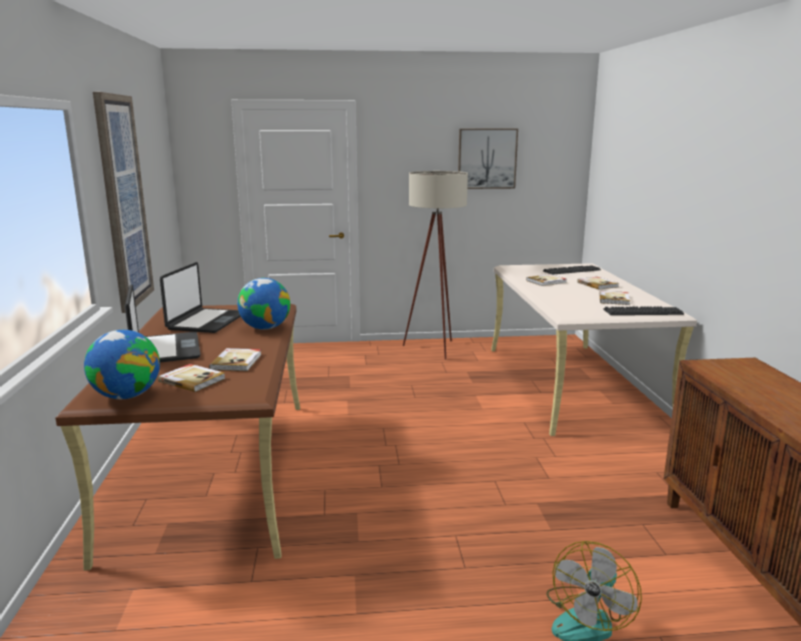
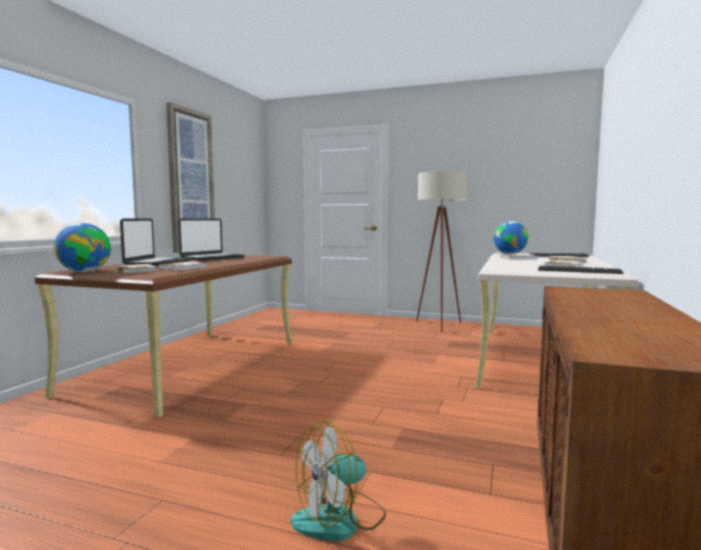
camera: 25 degrees right, 10 degrees down
(265, 328) = (240, 261): globe -> globe (509, 254)
(487, 158) = (495, 165): picture -> none

